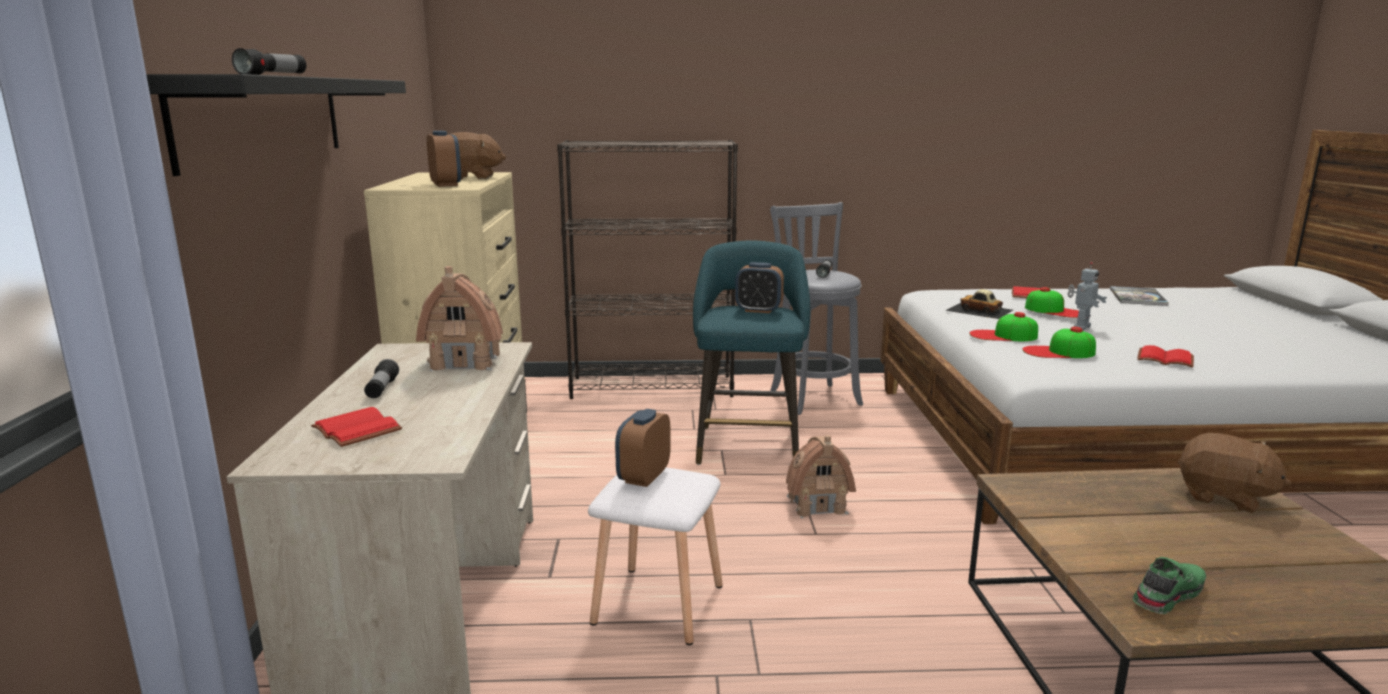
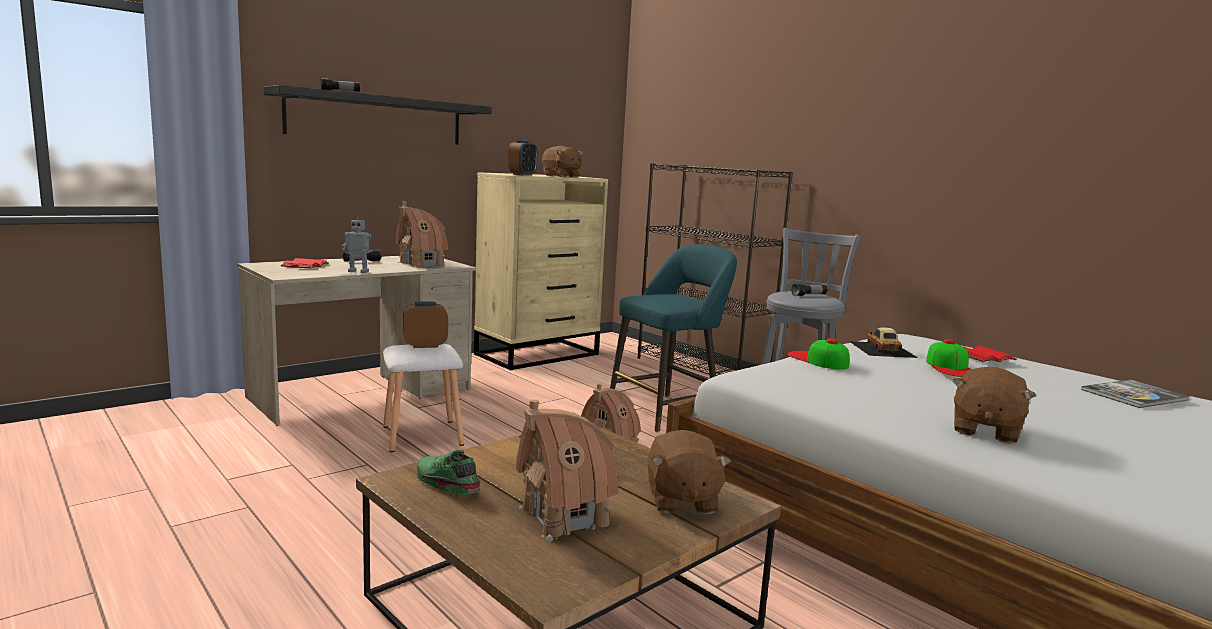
camera: 50 degrees right, 5 degrees down
(758, 310) = (680, 298): alarm clock -> none
(1058, 352) = (813, 377): cap -> none
(1080, 327) = (928, 381): toy robot -> toy robot (359, 271)
(1165, 594) = (445, 484): green shoe -> green shoe turned 150 degrees counterclockwise
(1166, 359) = (898, 412): red book -> none
(1216, 352) = (984, 430): none -> brown plush toy
(1261, 556) = (565, 517): none -> toy house

